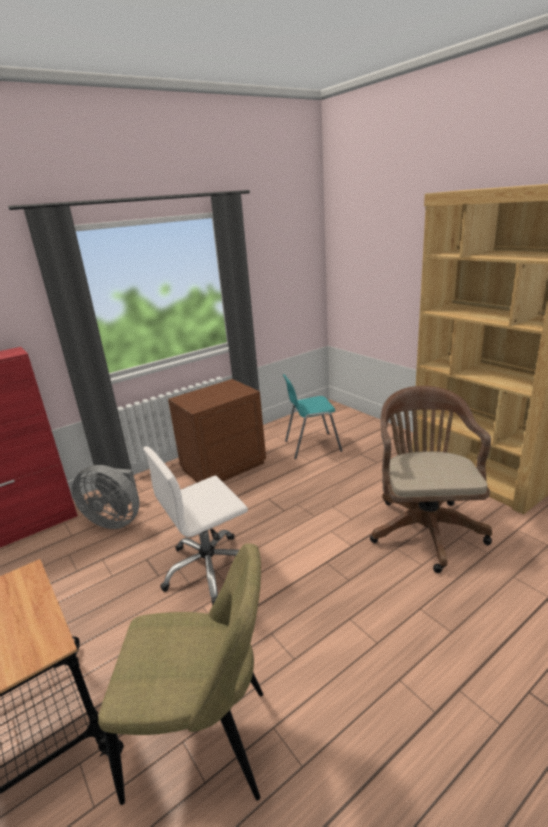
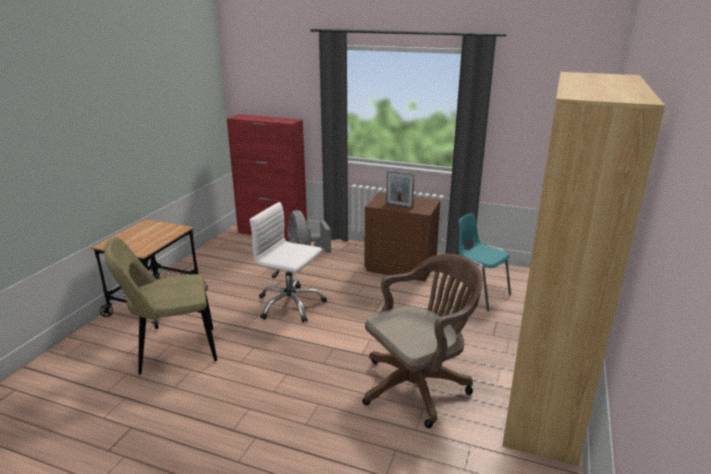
camera: 55 degrees right, 0 degrees up
(206, 743) = (173, 352): beige chair -> beige chair turned 105 degrees clockwise
(217, 398) = (399, 205): none -> picture frame

